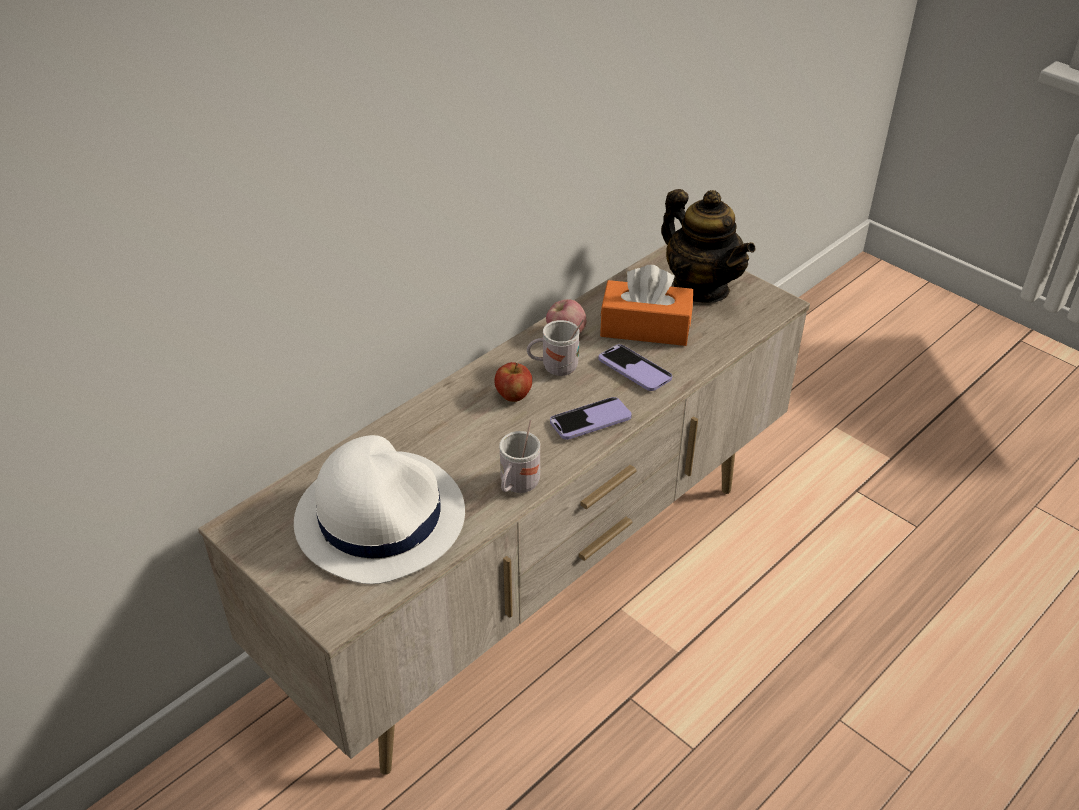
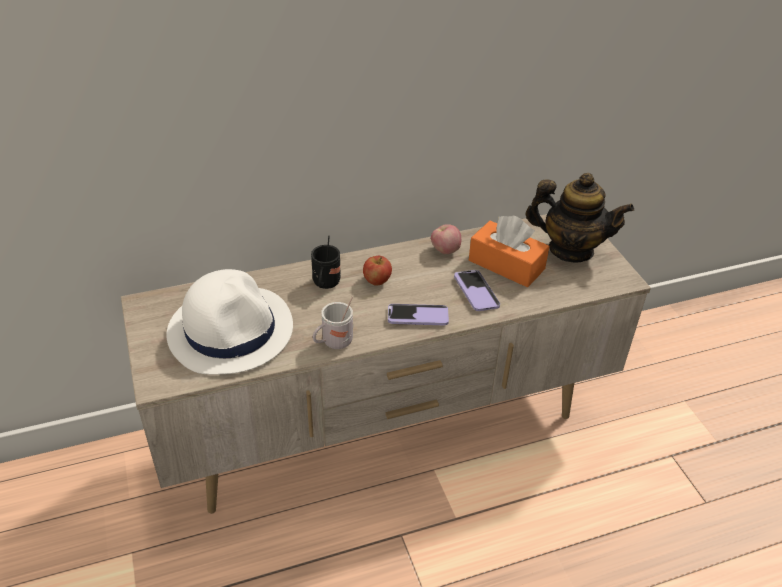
camera: 25 degrees right, 0 degrees up
(455, 421) = (325, 285): none -> black mug
(554, 368) = (419, 271): white mug -> none
(701, 288) = (570, 249): teapot -> teapot turned 60 degrees counterclockwise

